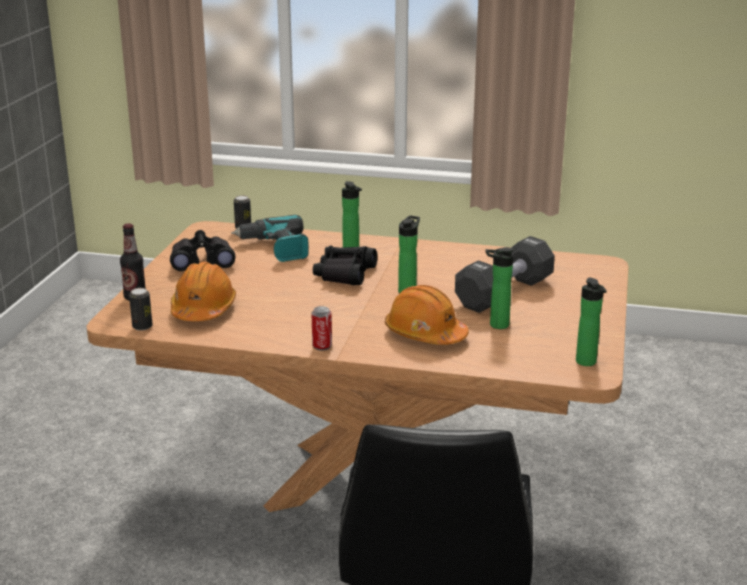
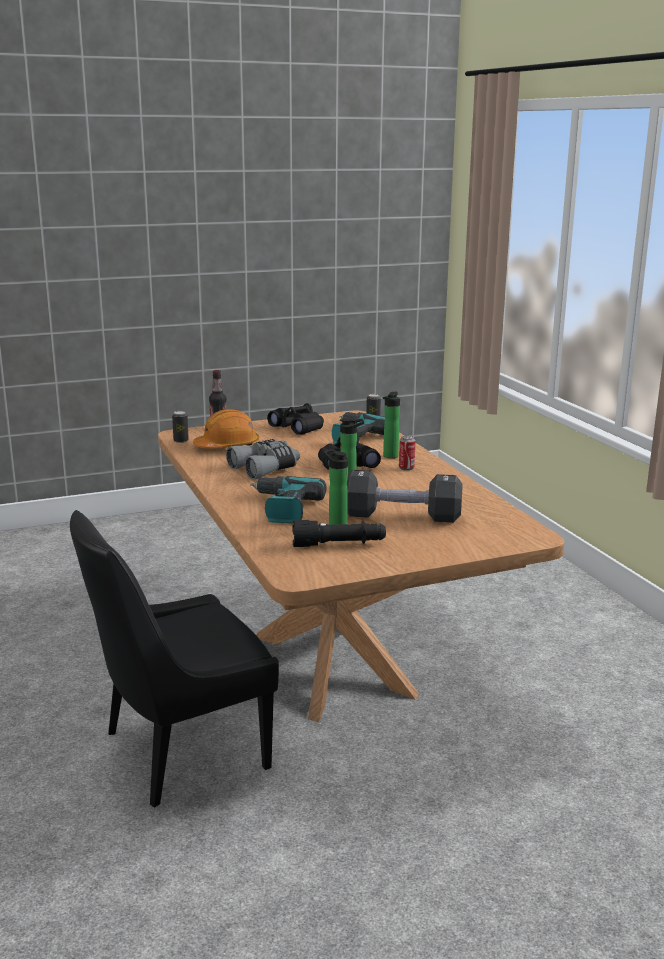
camera: 55 degrees right, 5 degrees down
(301, 310) = (266, 468): none -> grey binoculars
(322, 346) = (218, 487): can -> can (406, 468)
(425, 334) = (283, 509): orange hard hat -> power drill
(539, 336) = (339, 544): none -> black flashlight
(587, 363) = (314, 571): bottle -> none

